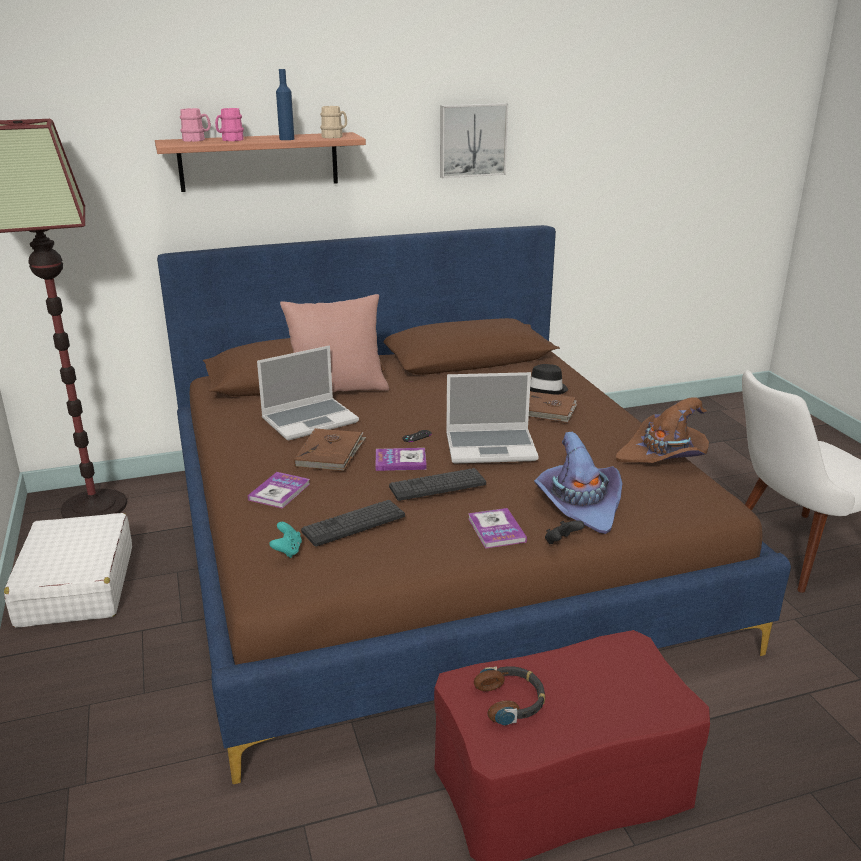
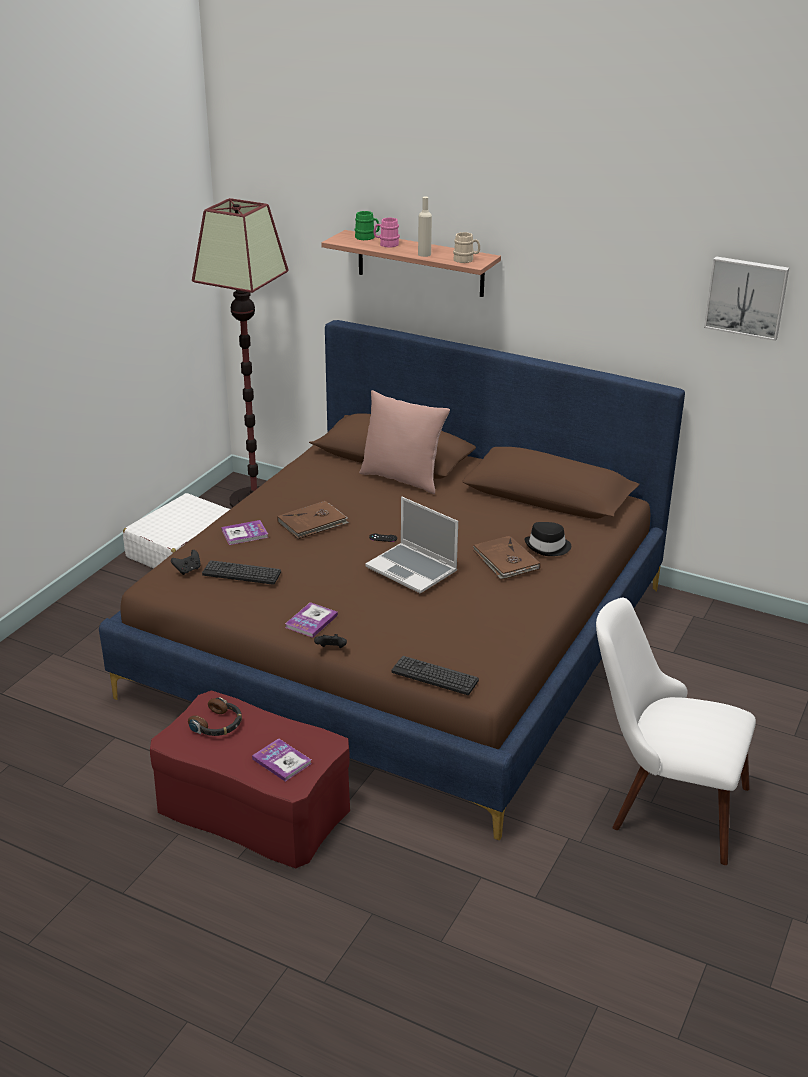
camera: 45 degrees right, 5 degrees up
(197, 140) = (367, 238): pink mug -> green mug
(287, 139) = (424, 254): blue bottle -> beige bottle
(287, 551) = (188, 570): turquoise game controller -> black game controller
(310, 420) = (344, 494): laptop -> none
(400, 461) = (339, 549): book -> book (282, 761)
(437, 485) = (327, 576): keyboard -> keyboard (434, 676)
(472, 140) = (614, 286): picture -> picture (746, 297)
(579, 504) = (387, 635): purple hat -> none
(663, 455) = (516, 638): brown hat -> none

